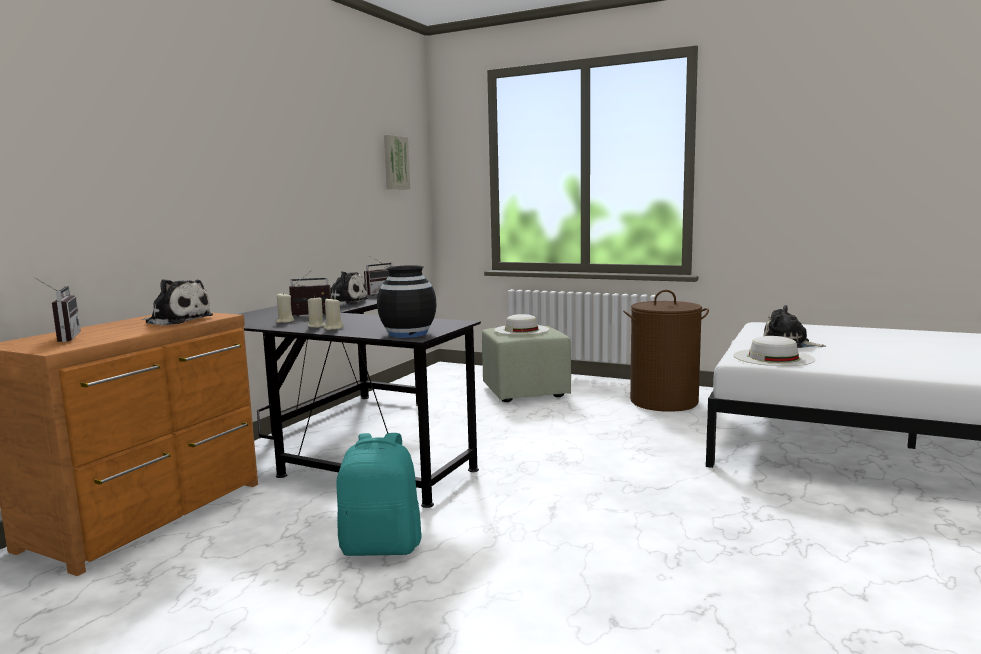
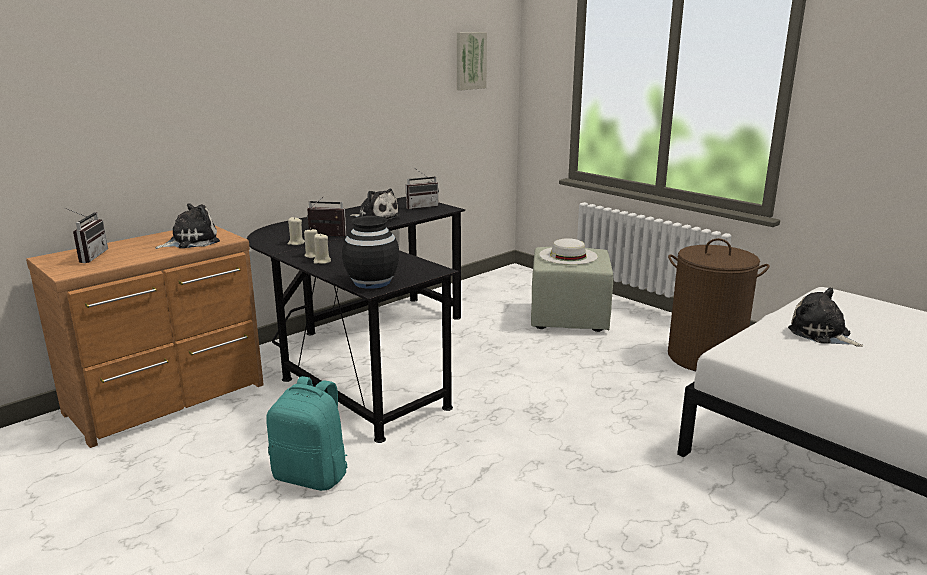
camera: 20 degrees right, 10 degrees up
(177, 320) = (191, 241): plush toy -> plush toy turned 75 degrees counterclockwise
(773, 357) = (773, 355): white hat -> none

